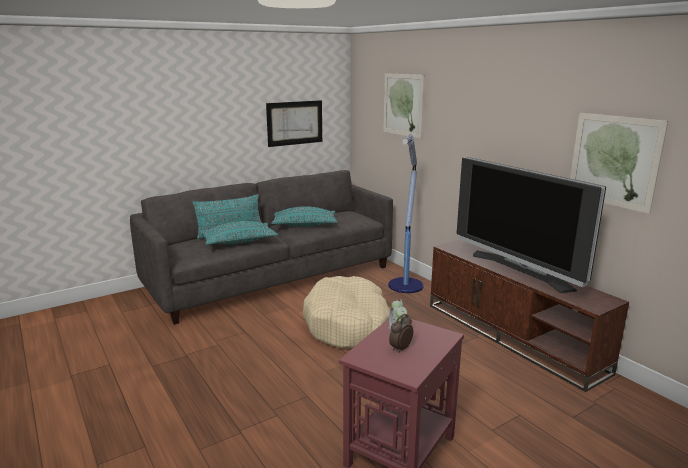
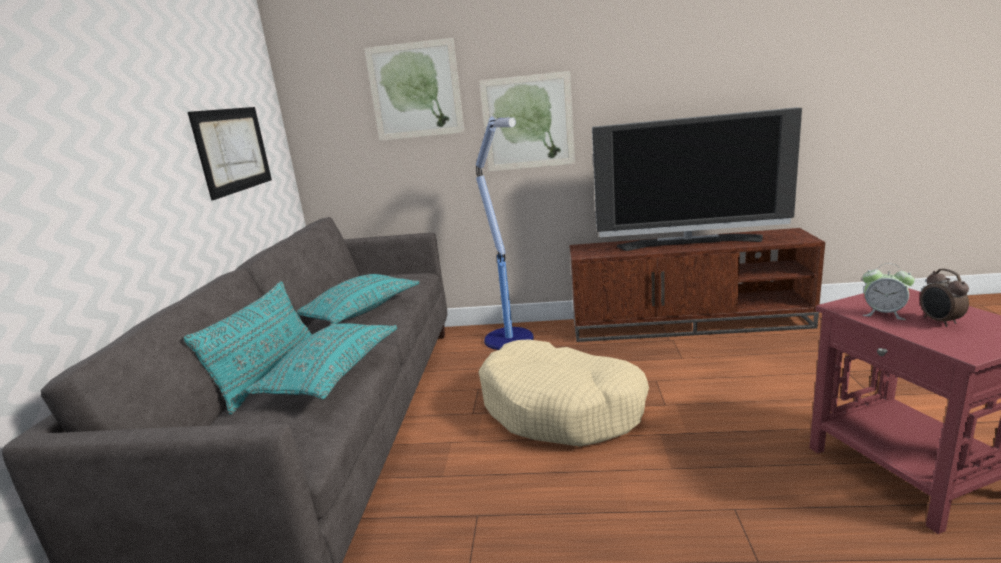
camera: 50 degrees left, 0 degrees up
(614, 161) = (761, 88): picture -> picture (528, 122)

